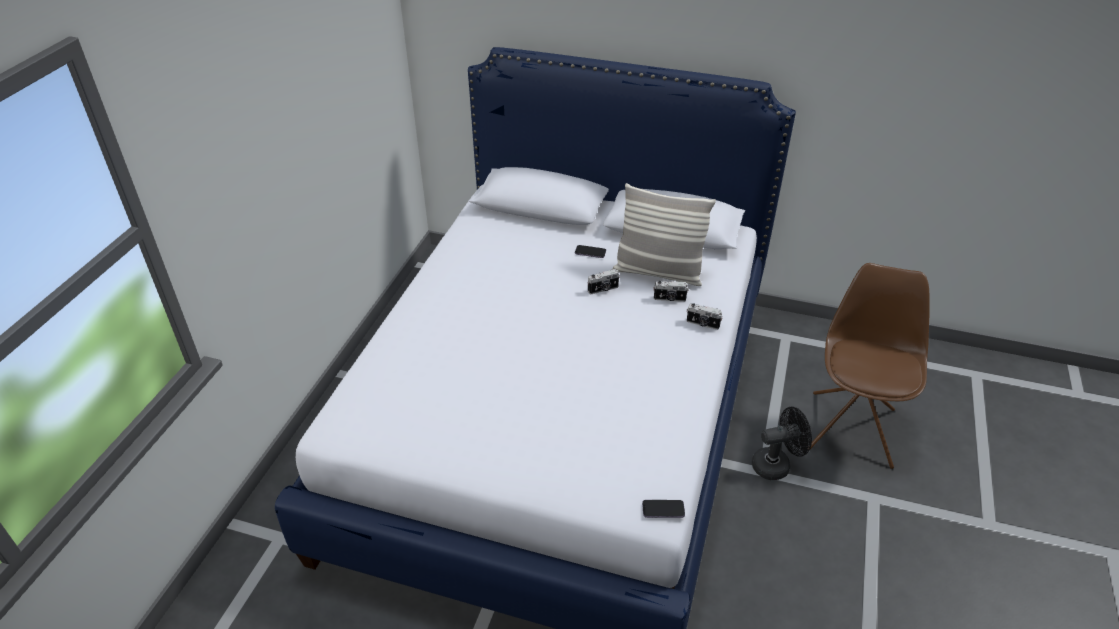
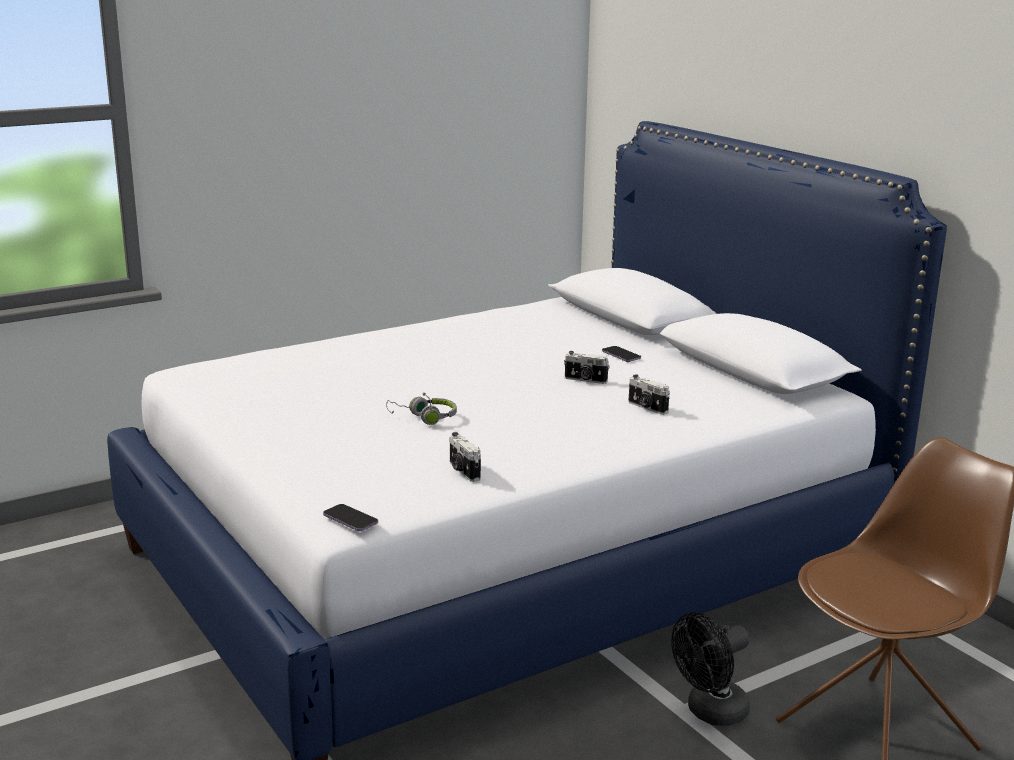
camera: 40 degrees right, 20 degrees down
(567, 383) = (424, 418): none -> grey headphones
(658, 272) = (671, 389): pillow -> none
(702, 324) = (650, 434): camera -> camera (463, 471)
(776, 464) = (710, 713): black fan -> black fan turned 120 degrees clockwise

